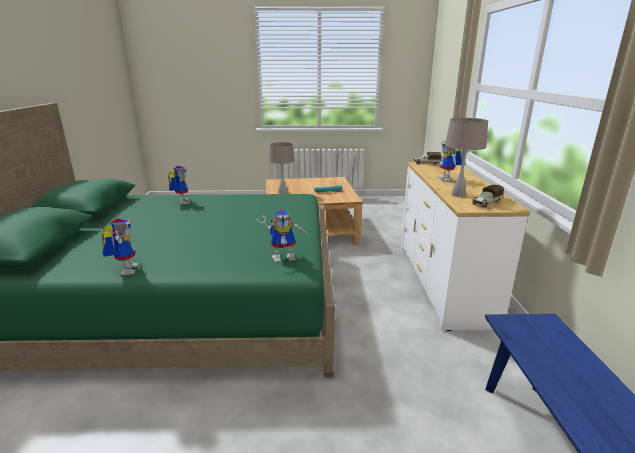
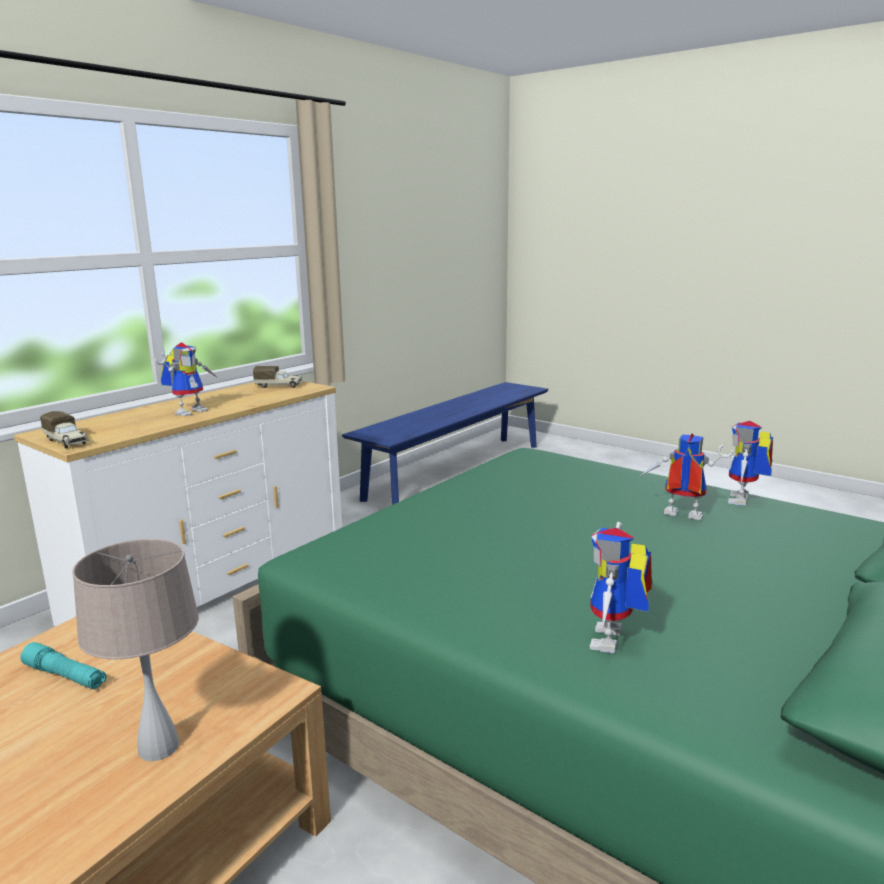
camera: 140 degrees left, 5 degrees down
(285, 257) = (525, 465): toy robot -> toy robot (678, 516)
(458, 194) = (265, 396): beige table lamp -> none

